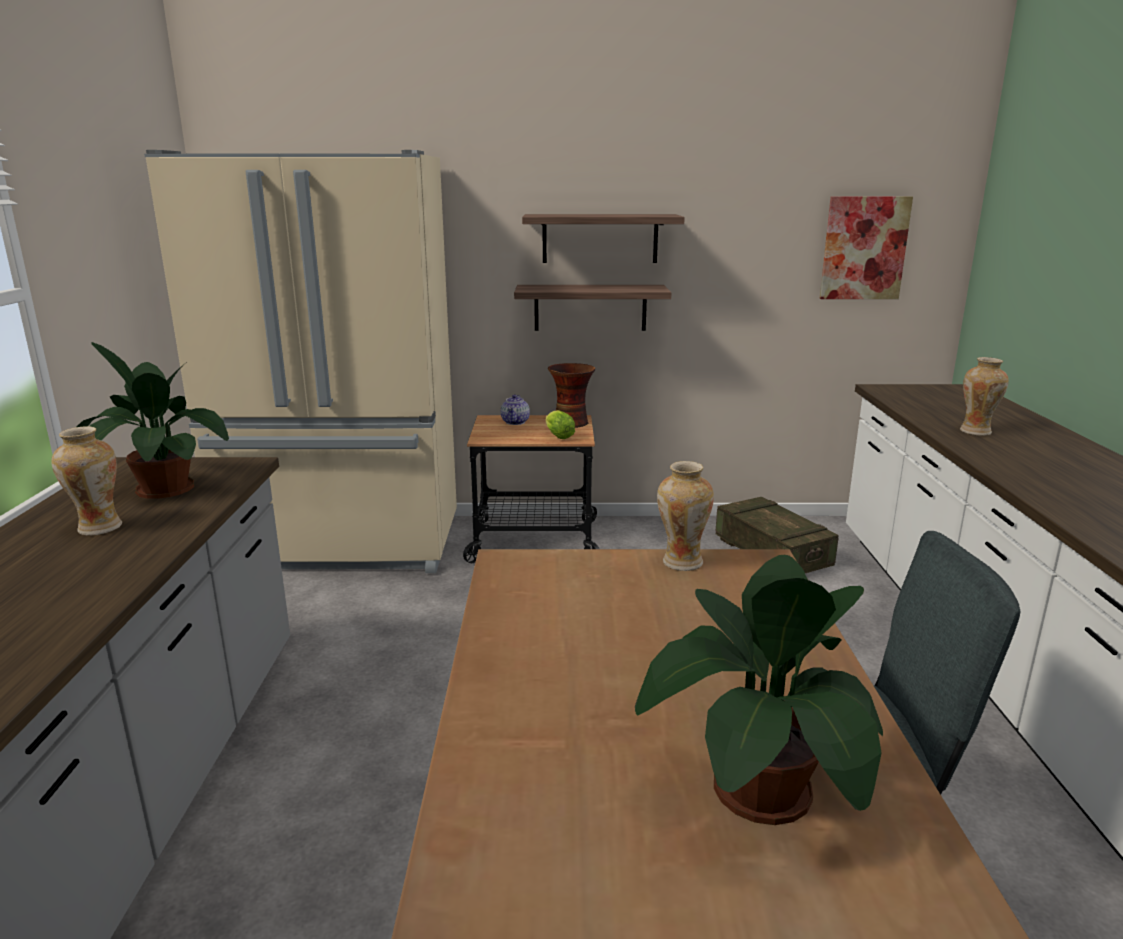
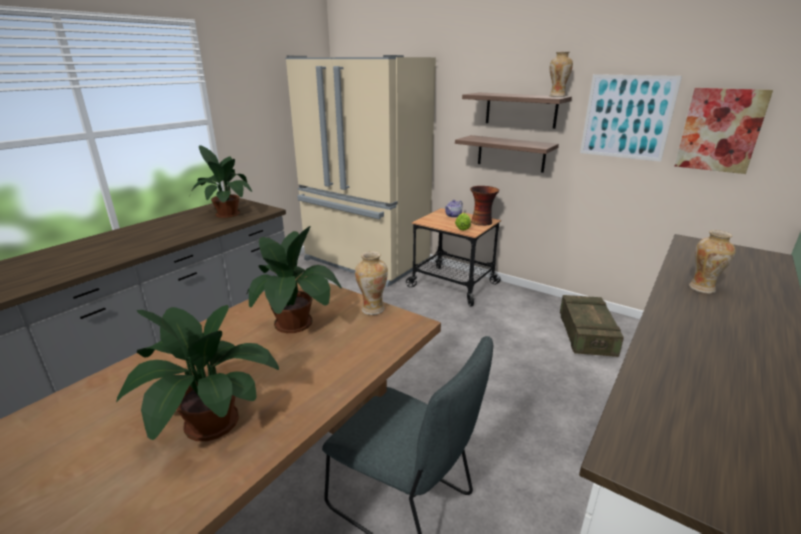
camera: 35 degrees right, 5 degrees up
(98, 528) = (184, 224): vase -> vase (556, 96)
(615, 619) = (295, 324): none -> potted plant
(754, 239) = (626, 117): none -> picture

